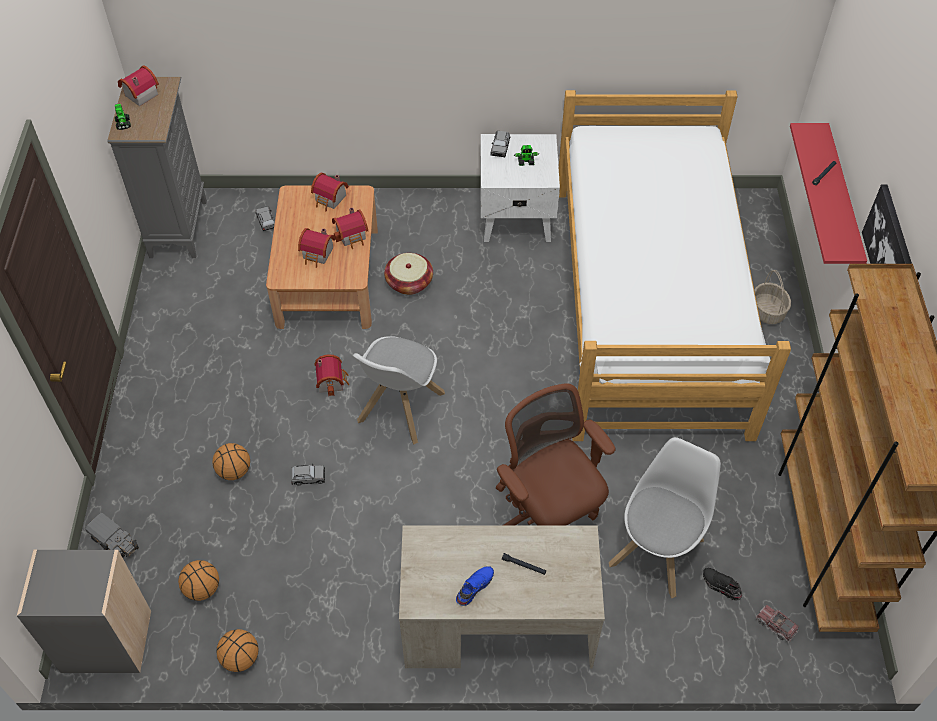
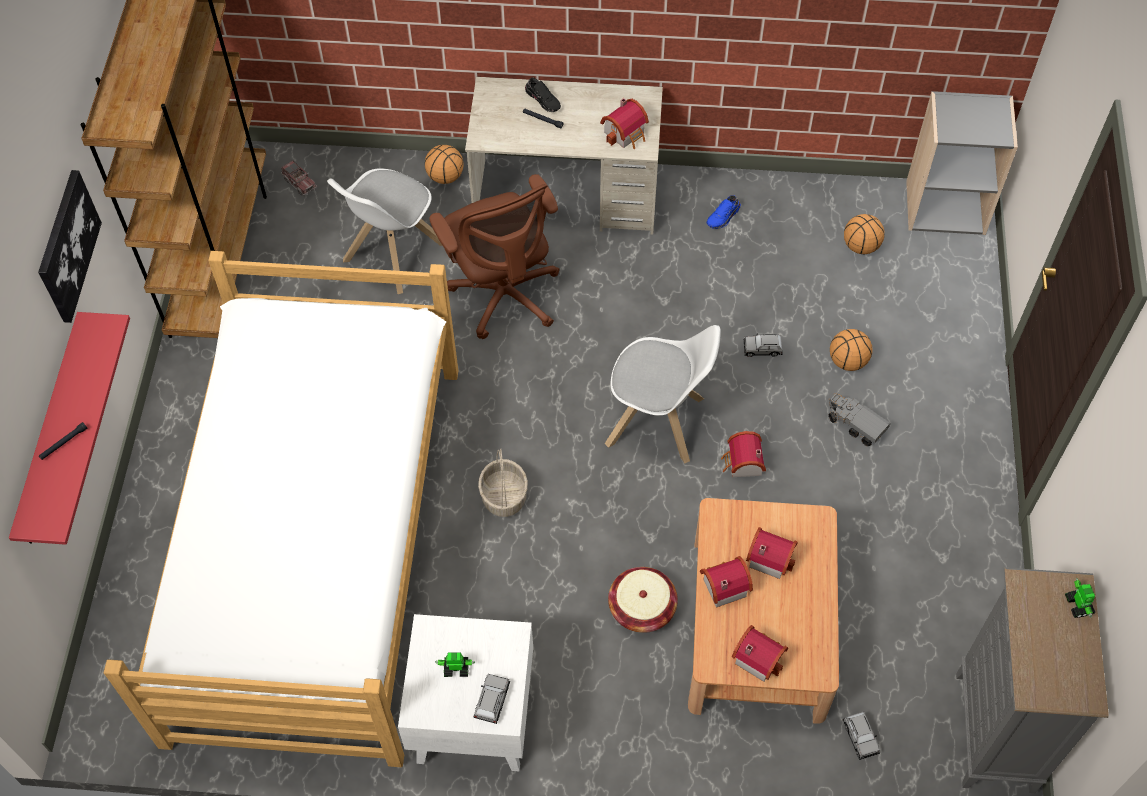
camera: 175 degrees left, 5 degrees up
(116, 543) = (961, 294): toy truck -> toy truck (855, 425)
(139, 94) = (1071, 668): toy house -> toy house (626, 133)
(240, 659) = (812, 186): basketball -> basketball (445, 176)
(399, 409) = (658, 422): chair -> chair turned 75 degrees clockwise
(474, 587) = (591, 106): blue shoe -> blue shoe (724, 217)
(720, 586) = (340, 218): black shoe -> black shoe (543, 99)
(768, 312) = (162, 526): basket -> basket (503, 496)

